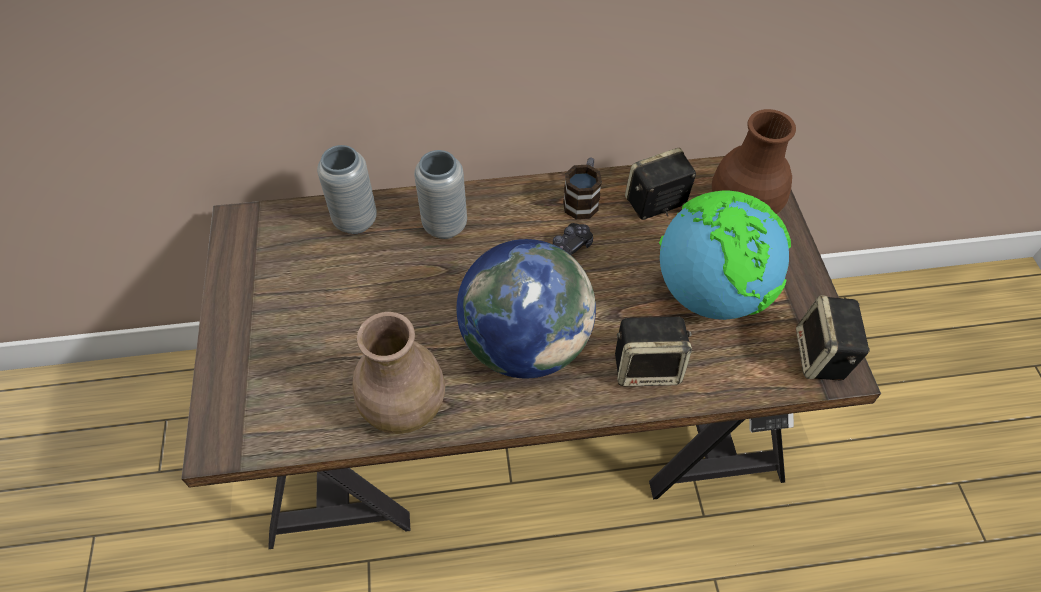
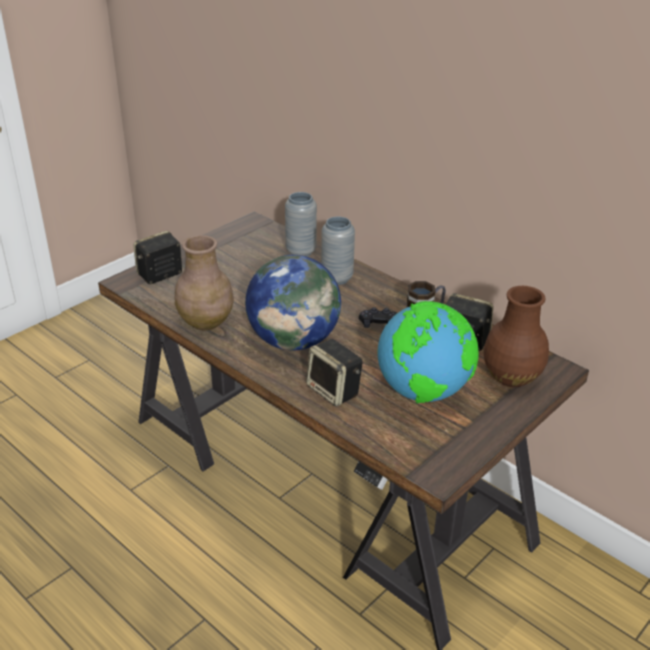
camera: 50 degrees right, 20 degrees down
(822, 356) = (437, 460): speaker -> speaker (160, 275)

